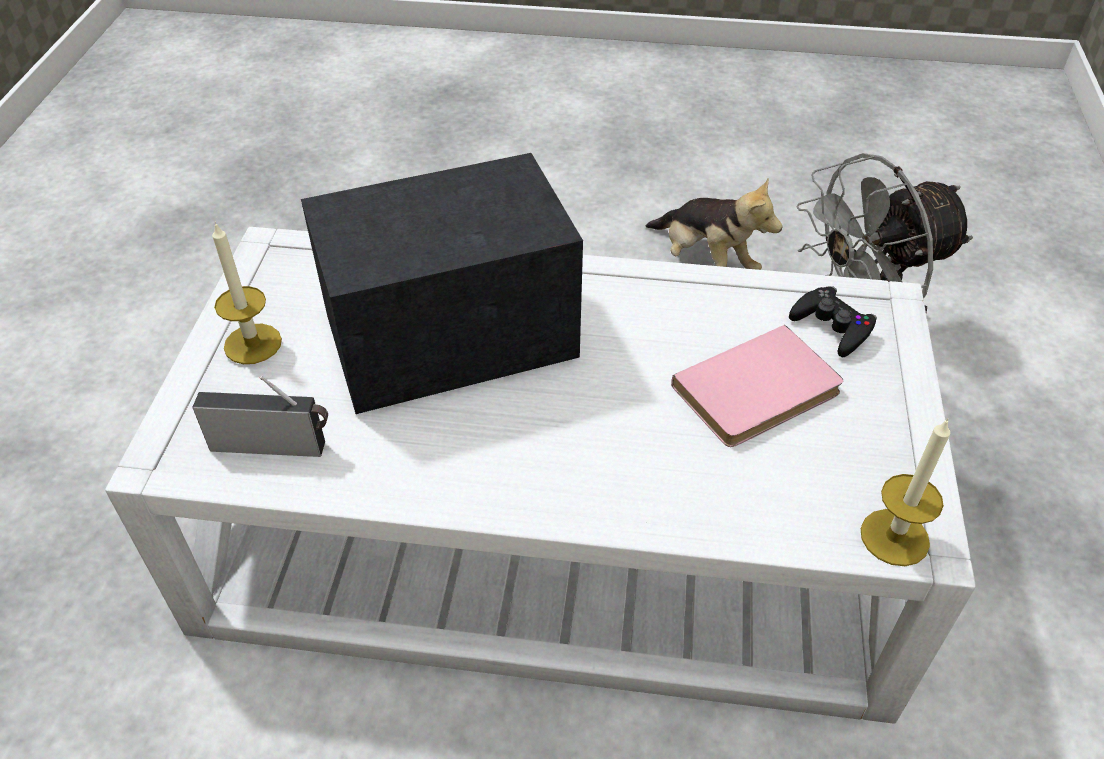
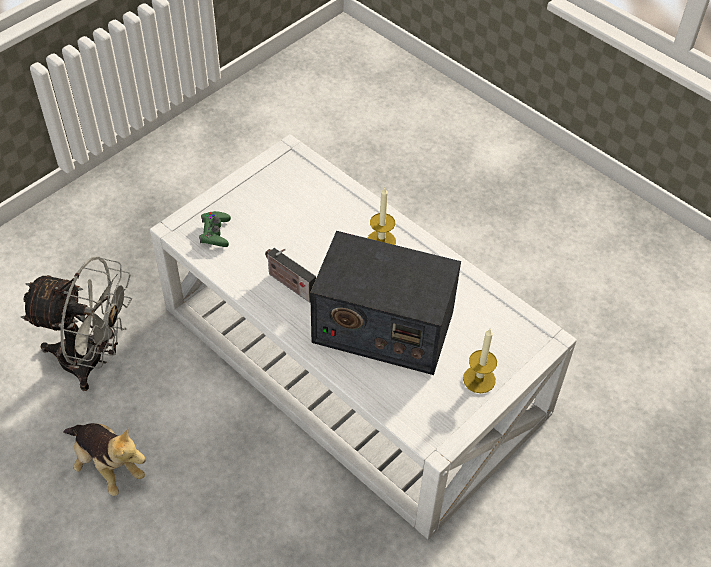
camera: 145 degrees left, 5 degrees up
(274, 445) = (495, 320): radio -> radio (289, 284)
(705, 262) = (107, 465): plush toy -> plush toy turned 135 degrees clockwise
(759, 393) = (279, 227): pink book -> none
(832, 326) = (215, 232): black game controller -> green game controller
(894, 537) = (296, 157): candle -> candle (381, 241)

